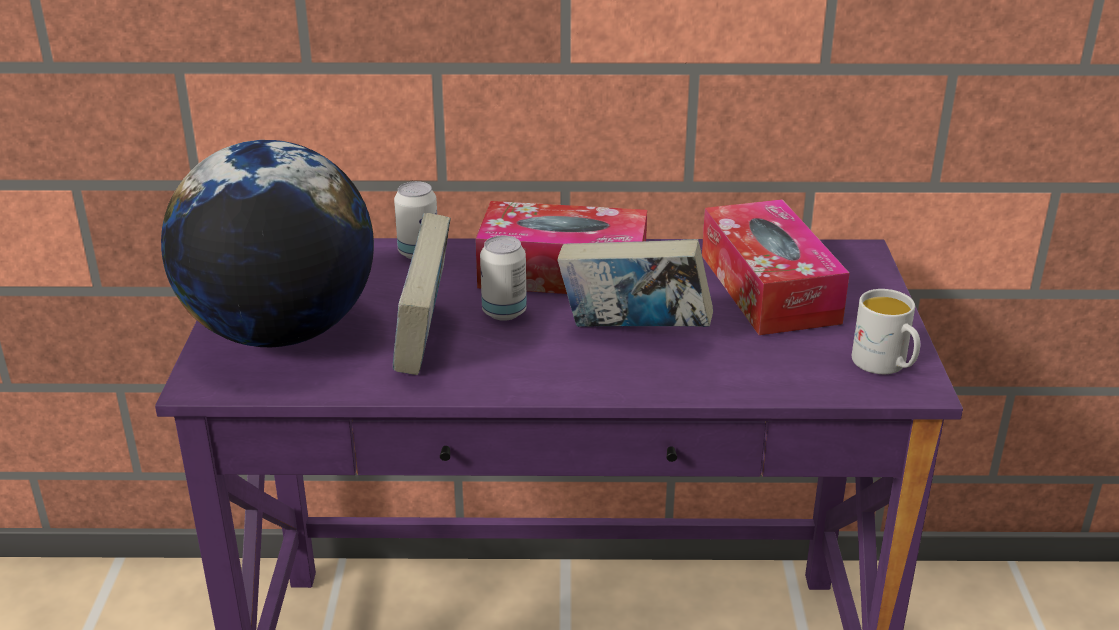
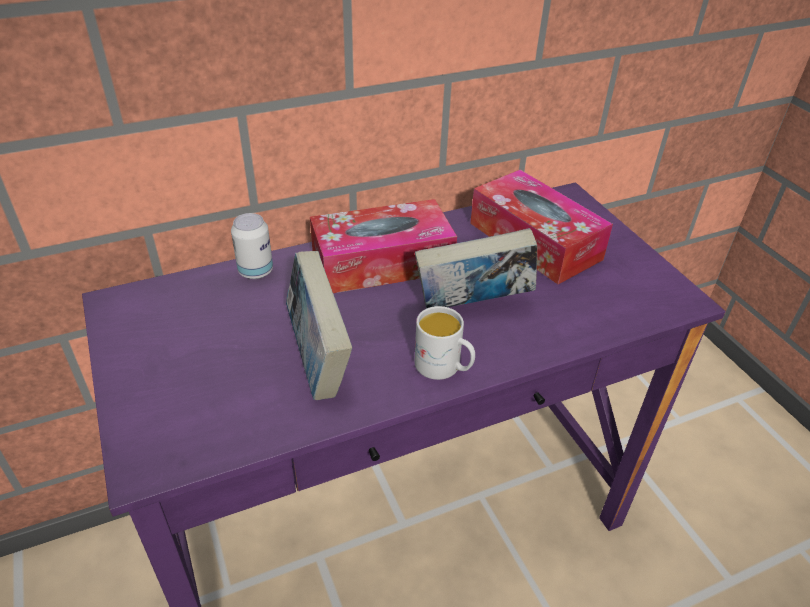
camera: 25 degrees left, 10 degrees up
(280, 332) = (184, 386): globe -> none
(504, 312) = (362, 313): can -> none
(885, 365) = (655, 288): white mug -> white mug (444, 368)

